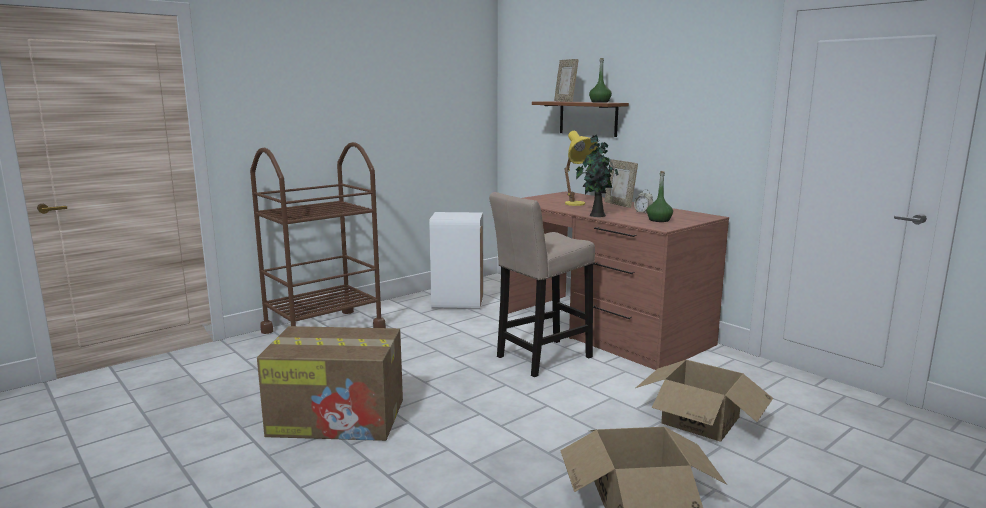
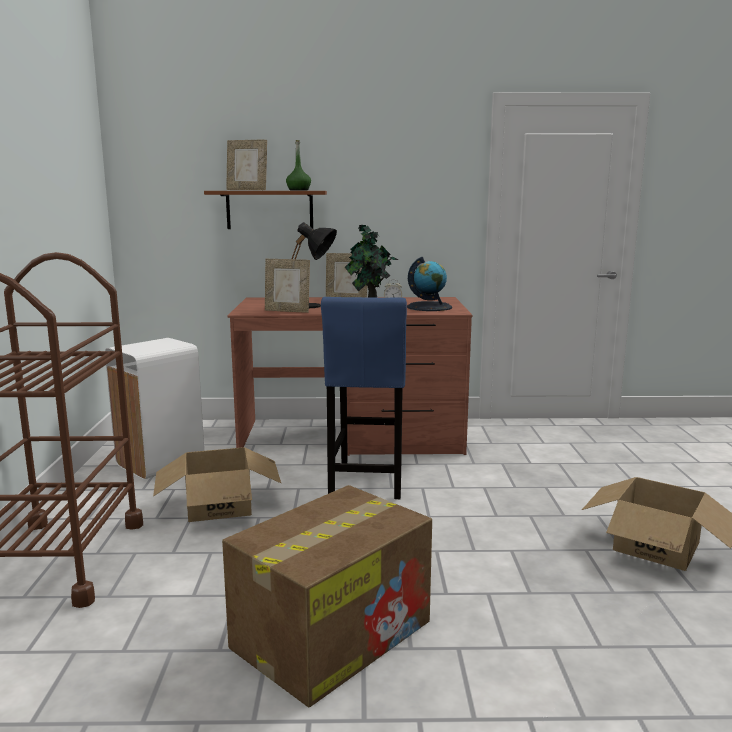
camera: 50 degrees left, 0 degrees up
(540, 358) = (366, 482): beige stool -> blue stool
(546, 204) = (287, 311): none -> picture frame
(577, 205) = (316, 307): yellow table lamp -> black table lamp
(659, 220) = (429, 307): green bottle -> globe
(701, 420) = (561, 475): cardboard box -> cardboard box (219, 505)

